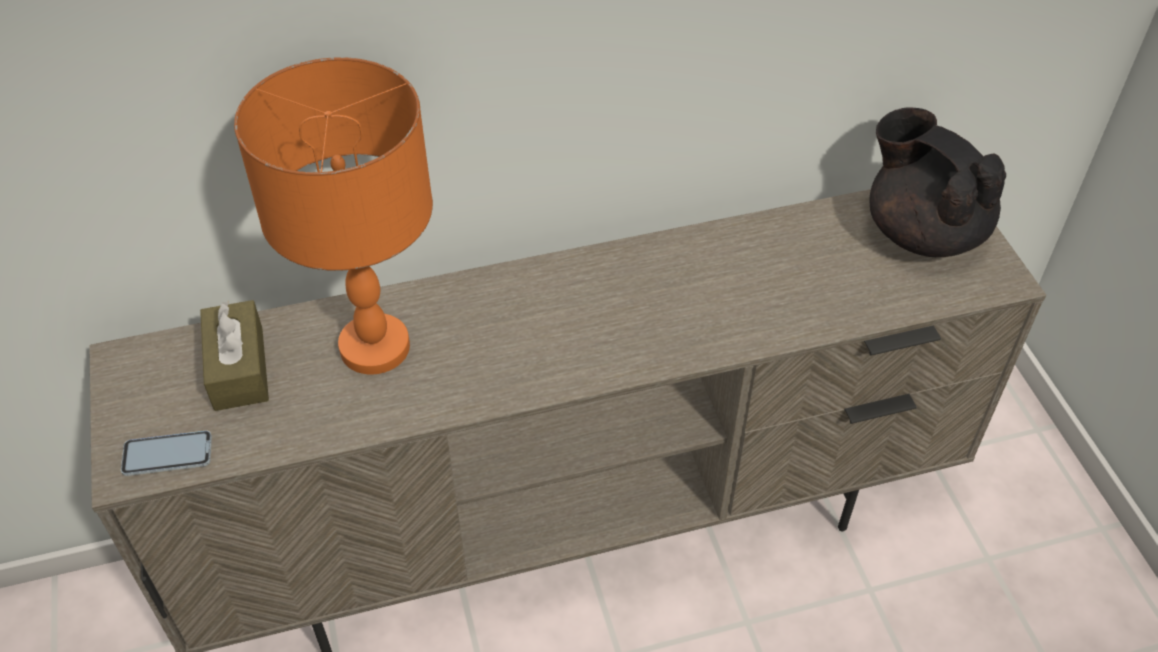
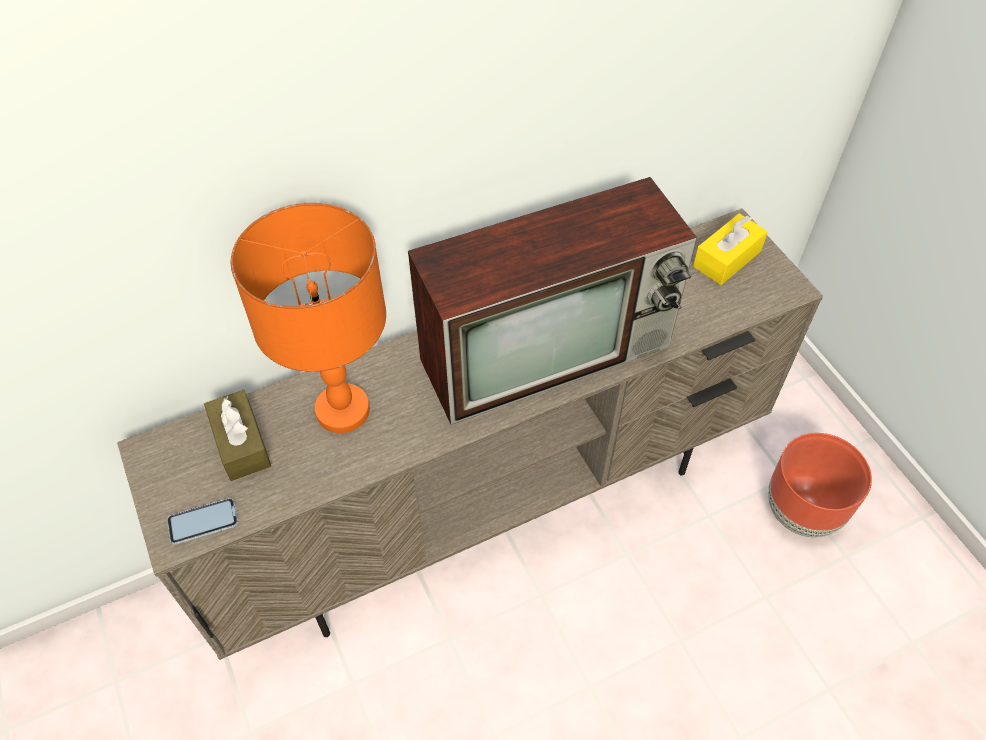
camera: 10 degrees left, 5 degrees up
(657, 312) = (549, 350): none -> television
(922, 231) = (727, 259): black teapot -> yellow tissue box
(1000, 606) = (801, 512): none -> brown planter

